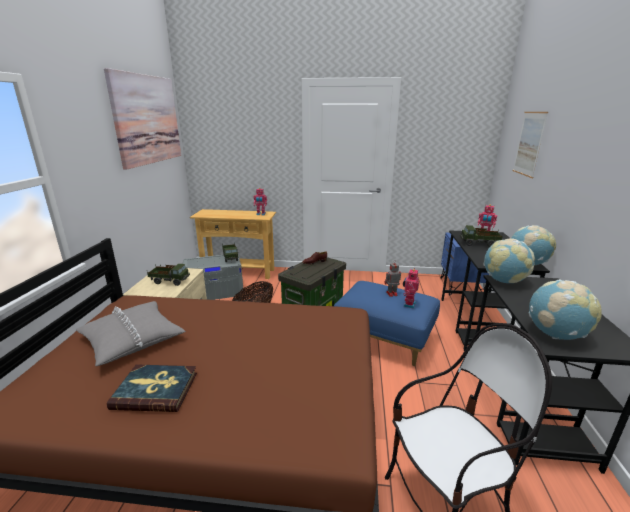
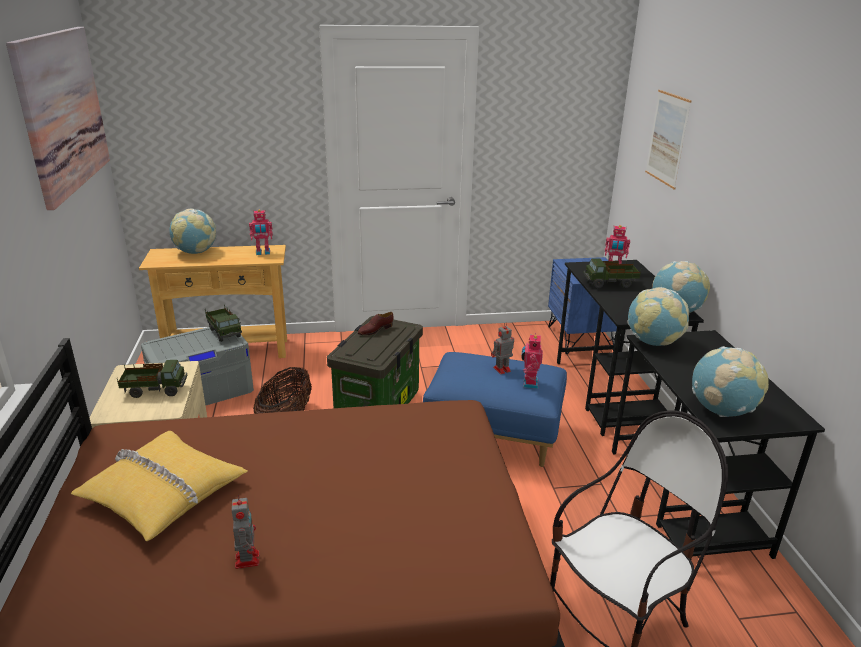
camera: 15 degrees left, 5 degrees up
(132, 339) = (163, 494): grey pillow -> yellow pillow
(156, 390) = (247, 558): book -> toy robot
(224, 212) = (196, 252): none -> globe

